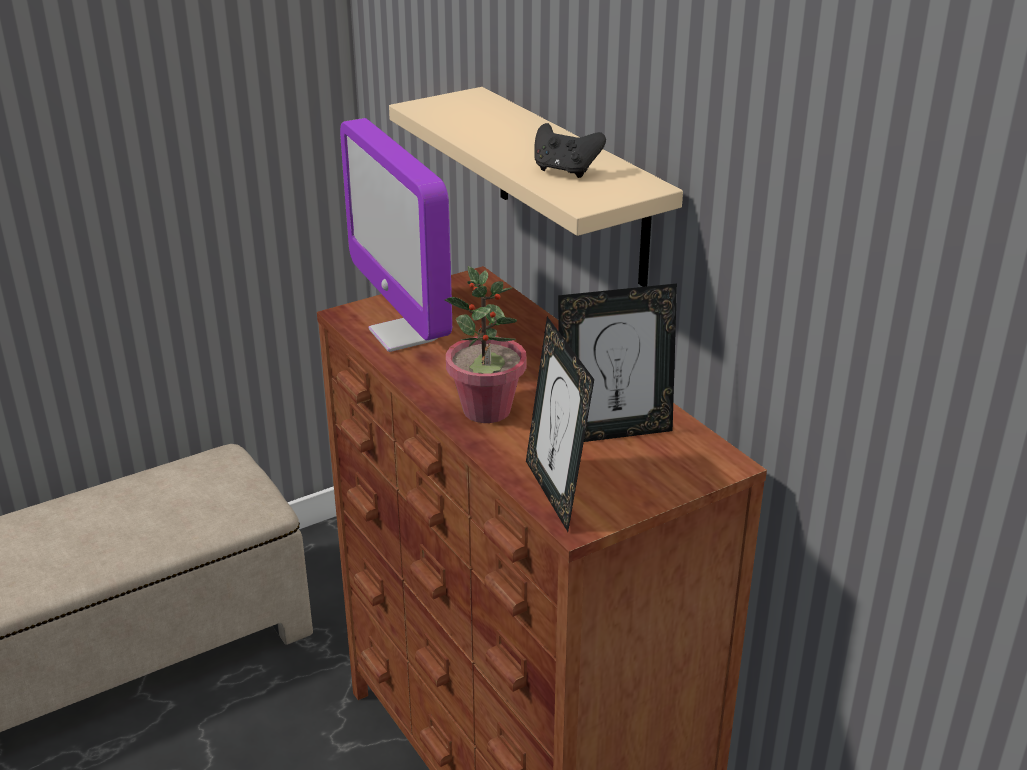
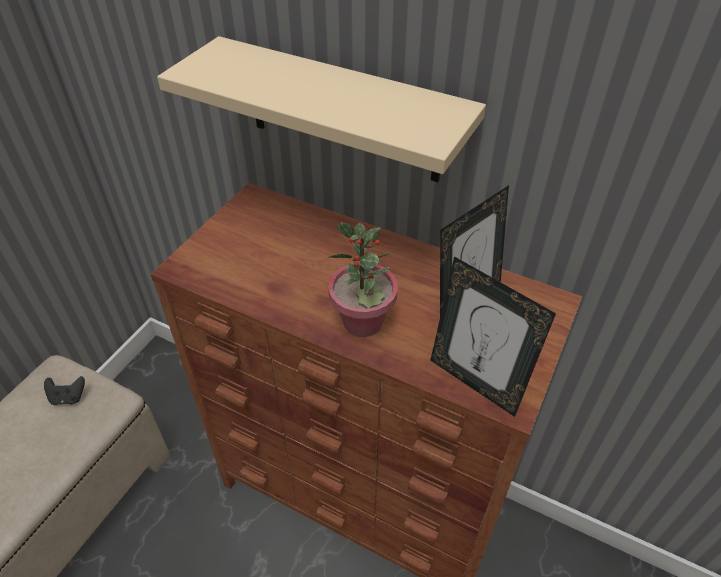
camera: 30 degrees left, 15 degrees up
(405, 334) = (242, 270): monitor -> none
(565, 171) = (381, 110): black game controller -> black game controller (68, 397)

